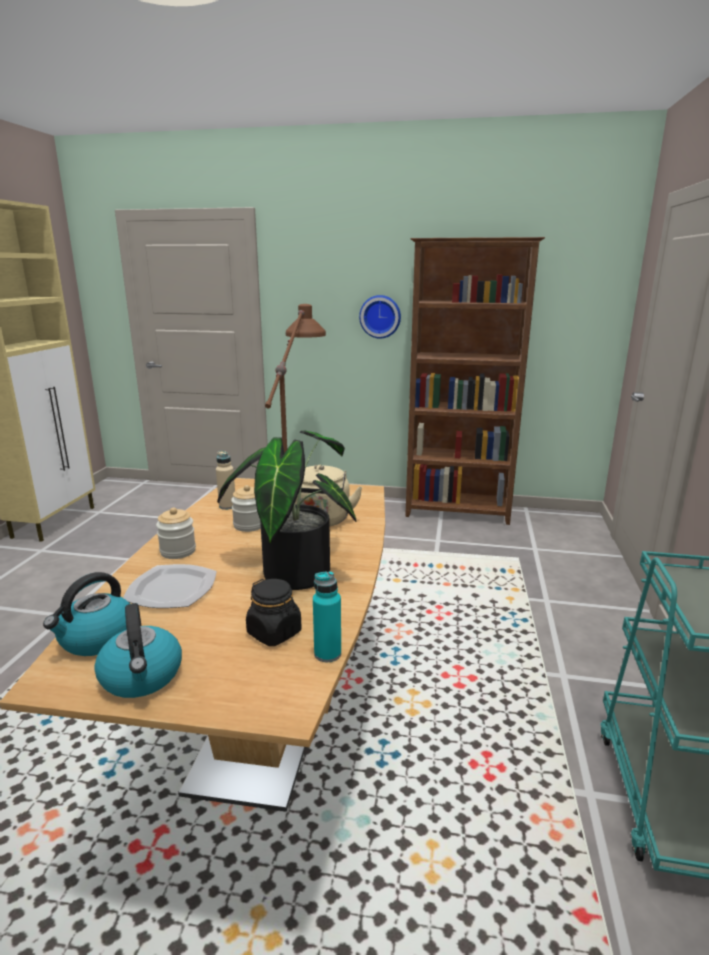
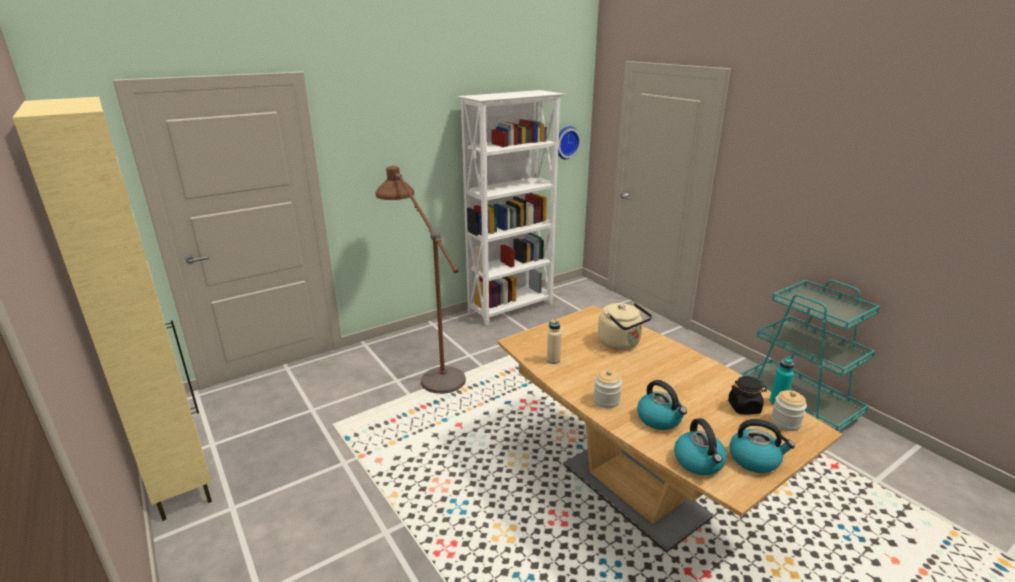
camera: 45 degrees left, 5 degrees up
(173, 589) = (660, 419): plate -> kettle
(249, 525) = (596, 365): jar -> jar (785, 423)
(292, 570) = (678, 376): potted plant -> none
(380, 316) = (431, 163): wall clock -> wall clock (566, 142)
(458, 512) = (511, 308): brown bookcase -> white bookcase

